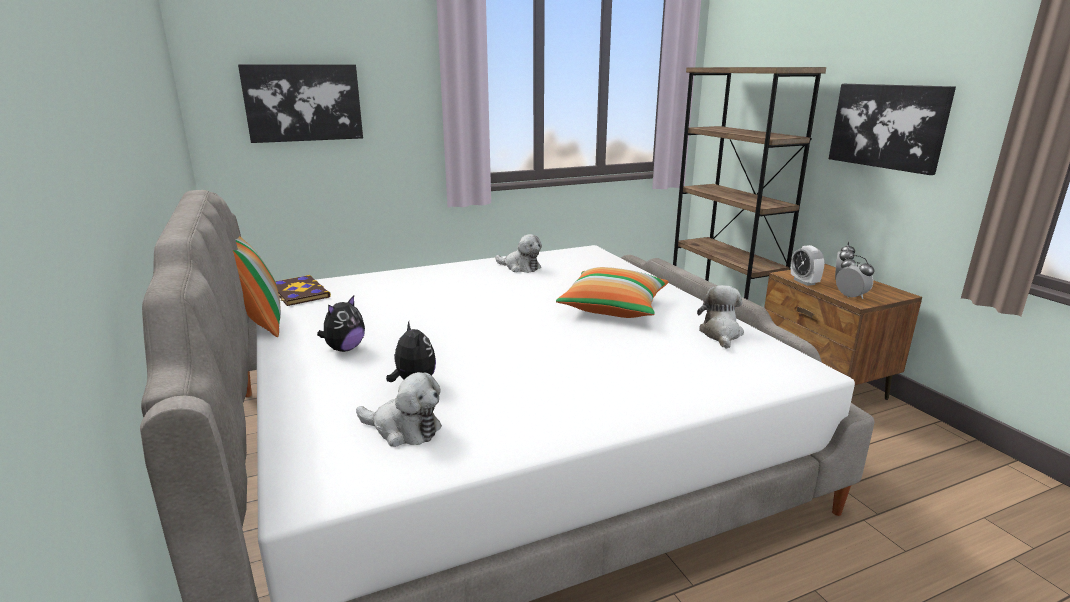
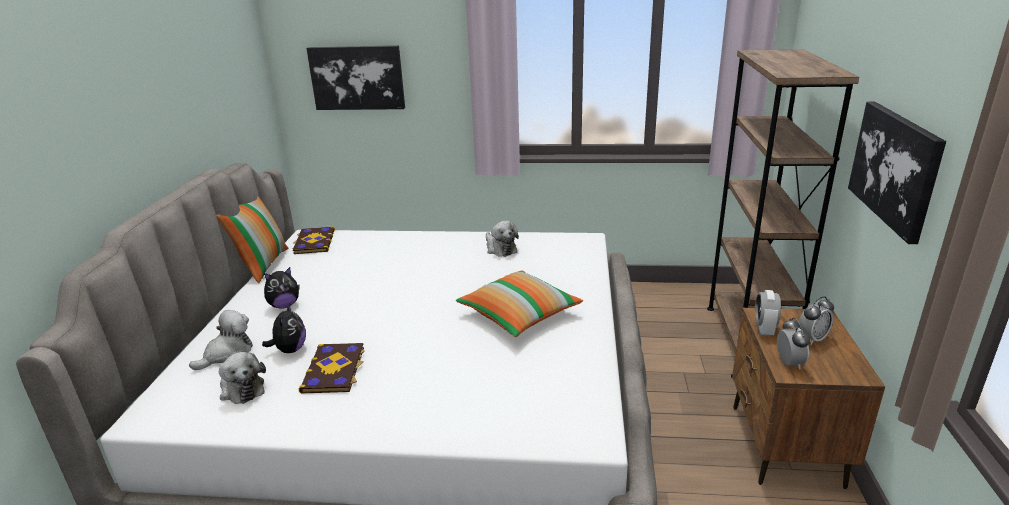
camera: 30 degrees right, 5 degrees up
(495, 386) = (335, 370): none -> book
(721, 334) = (572, 372): plush toy -> plush toy (227, 354)

